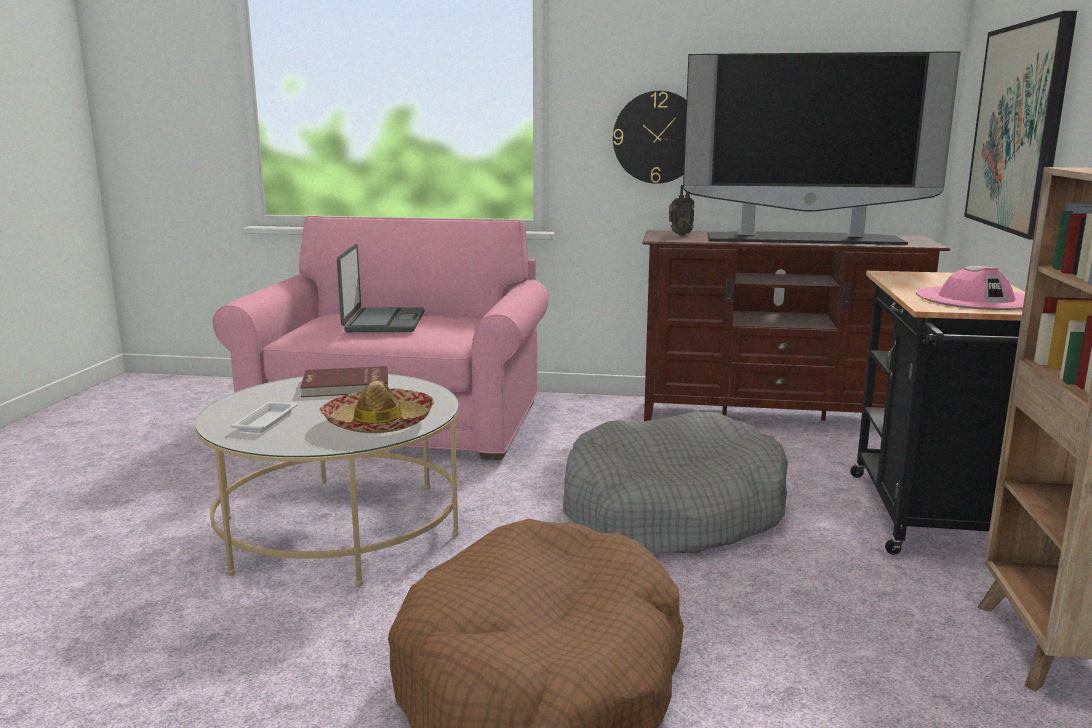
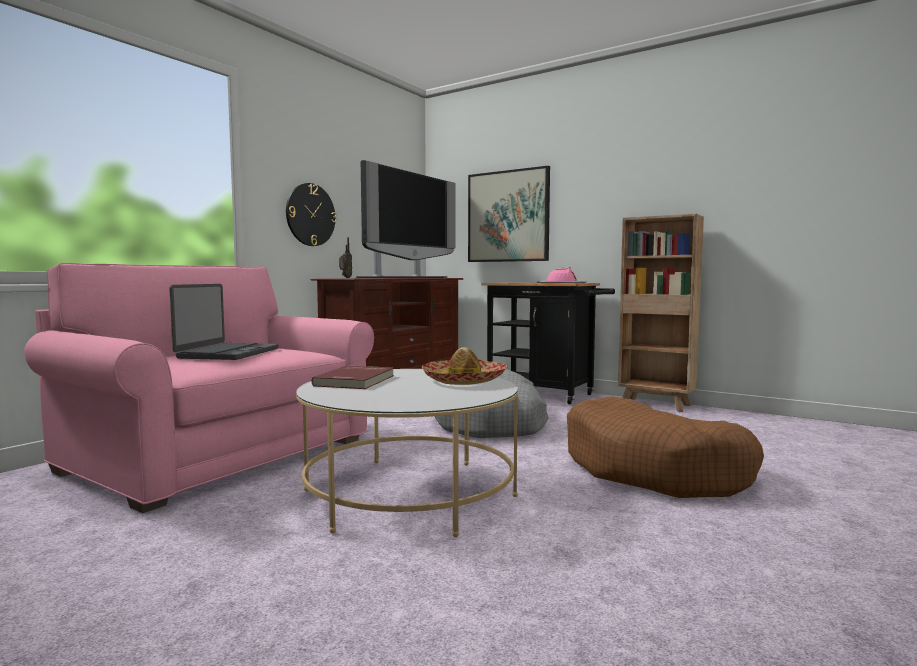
camera: 65 degrees left, 10 degrees down
(267, 421) = (416, 397): white tray -> none
(383, 322) = (228, 353): laptop -> laptop turned 75 degrees clockwise

